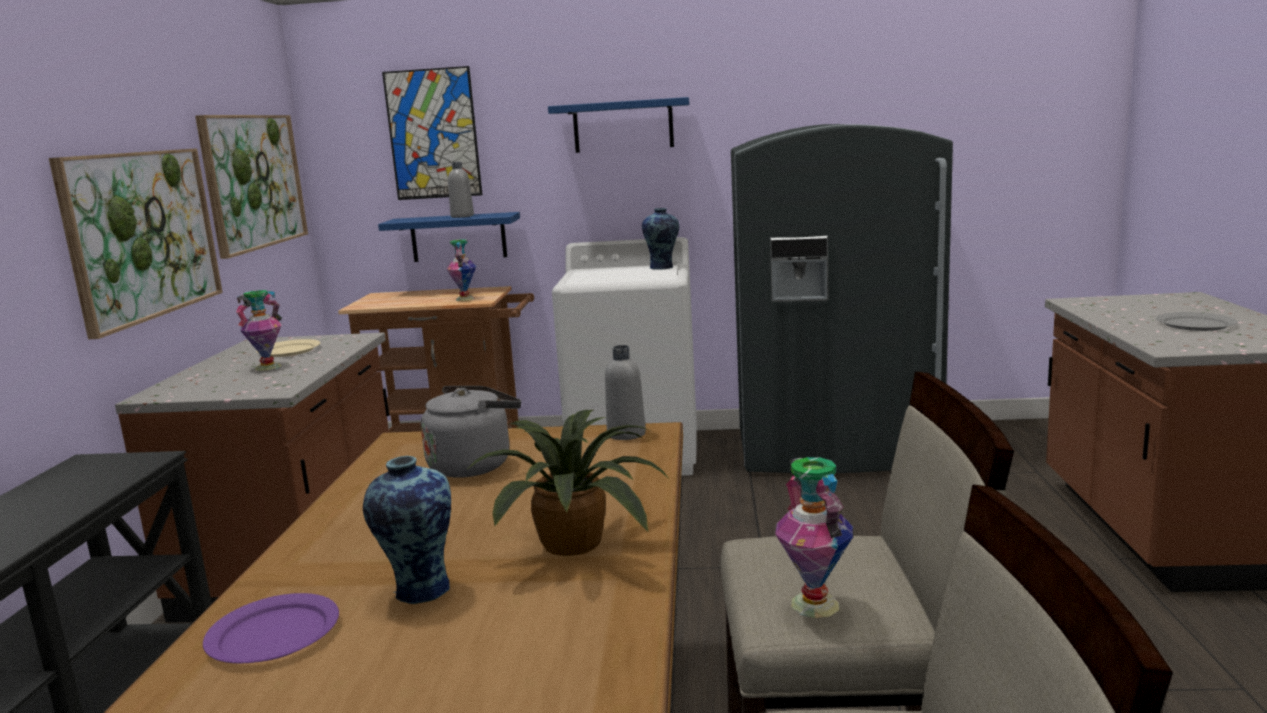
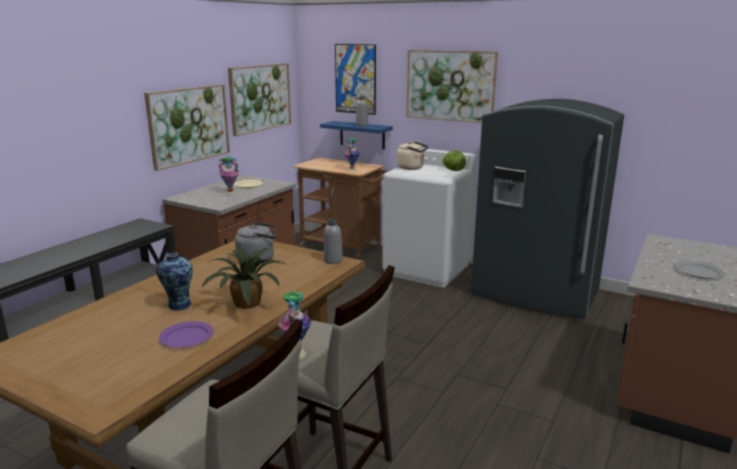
camera: 25 degrees right, 5 degrees up
(273, 634) = (122, 307): purple plate -> purple plate (186, 337)
(590, 274) = (412, 168): none -> beige kettle
(623, 126) = (450, 86): blue shelf -> picture
(662, 267) = (453, 170): vase -> lettuce

